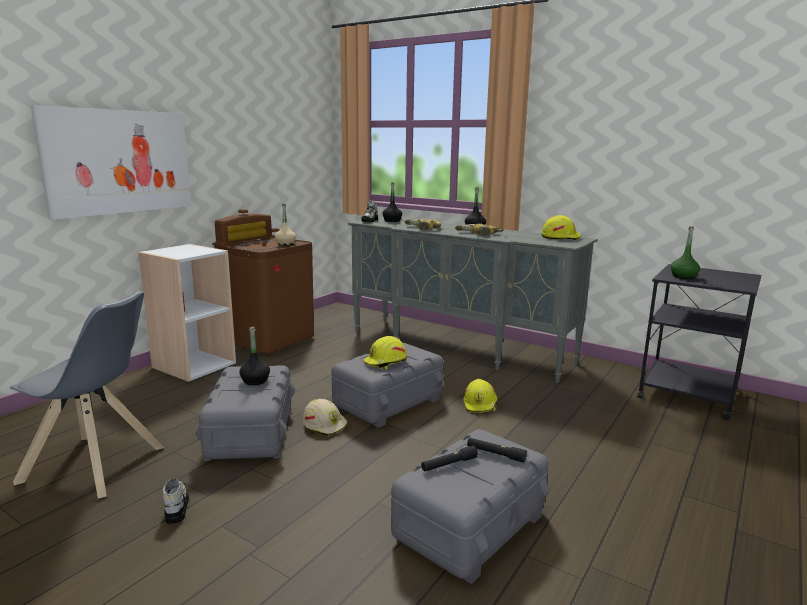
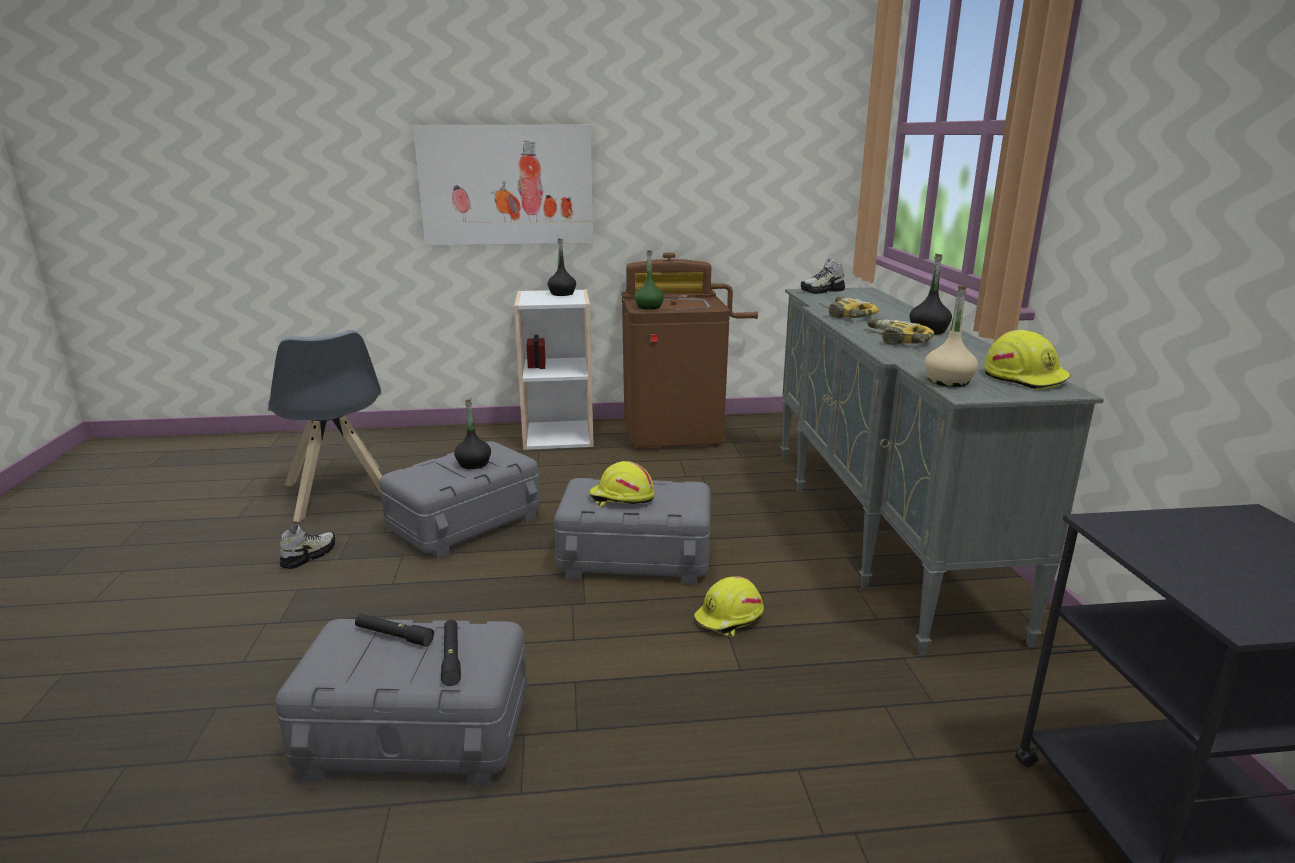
camera: 50 degrees right, 5 degrees up
(285, 244) = (694, 307): beige bottle -> beige bottle (948, 381)
(325, 425) = (531, 548): beige hard hat -> none
(392, 221) = (855, 296): black bottle -> black bottle (562, 294)
(683, 276) = (1166, 538): green bottle -> green bottle (649, 307)

